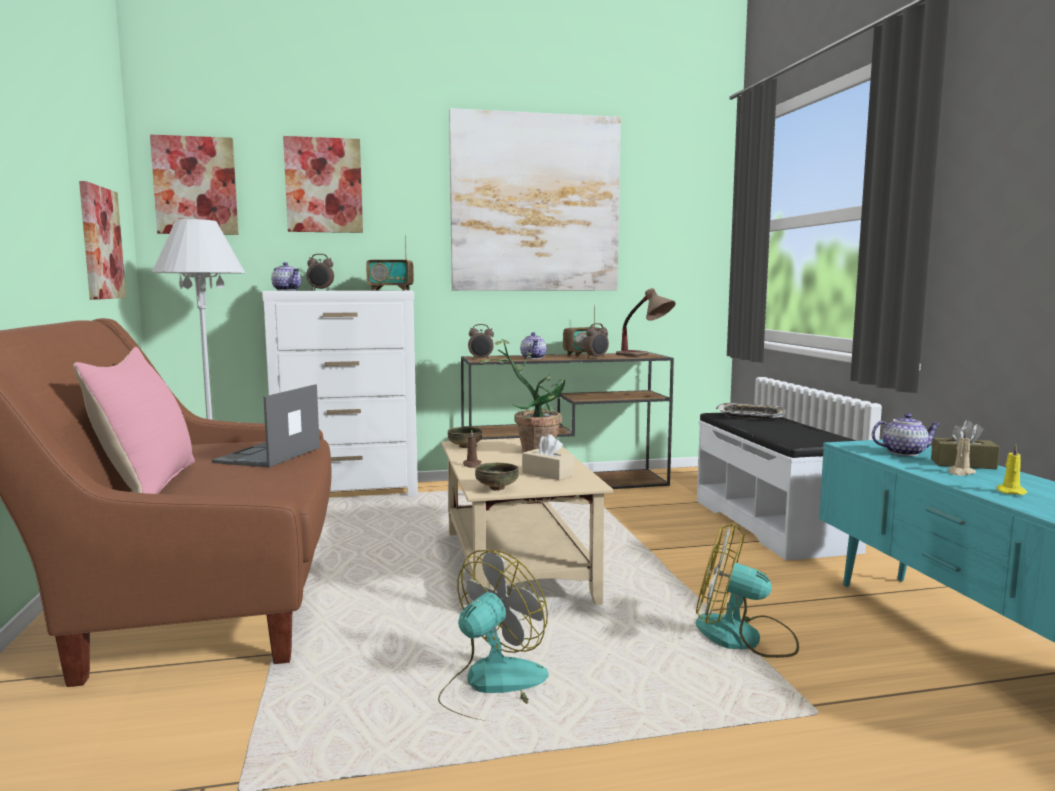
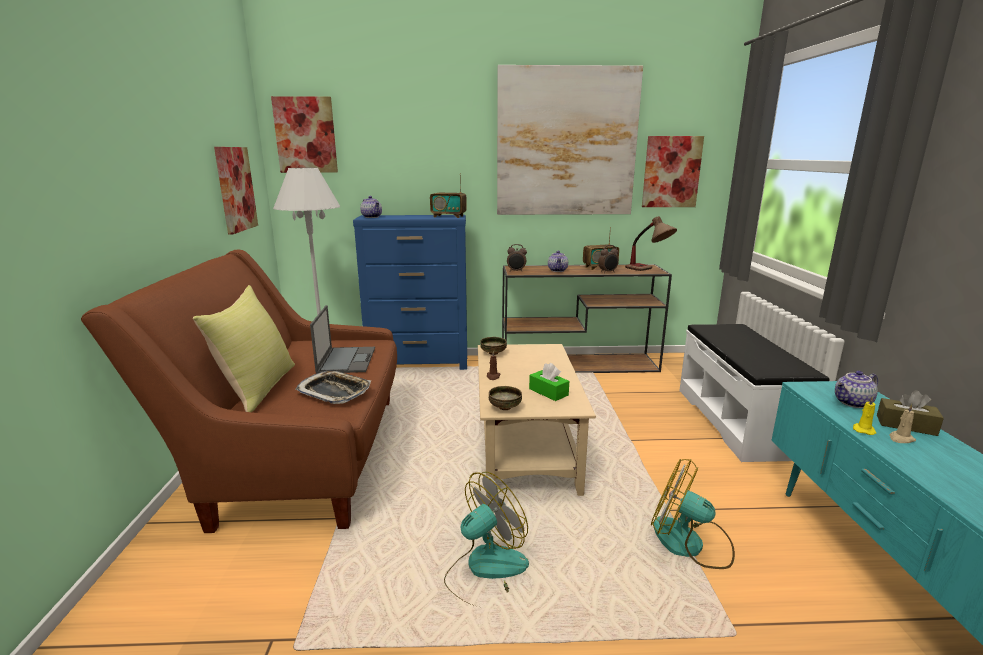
camera: 10 degrees right, 10 degrees up
(148, 483) = (258, 388): pink pillow -> yellow pillow
(268, 455) = (346, 360): laptop -> laptop turned 150 degrees clockwise
(320, 290) = (397, 215): alarm clock -> none
(324, 185) = (399, 132): picture -> picture (671, 172)
(349, 494) = (419, 364): white dresser -> blue dresser
(533, 449) = (544, 360): potted plant -> none
(548, 474) = (548, 392): beige tissue box -> green tissue box
(750, 416) = (729, 331): tray -> tray (335, 392)
(904, 452) = (853, 403): teapot -> teapot turned 150 degrees clockwise
(1010, 491) = (943, 473): yellow candle -> yellow candle (863, 430)

